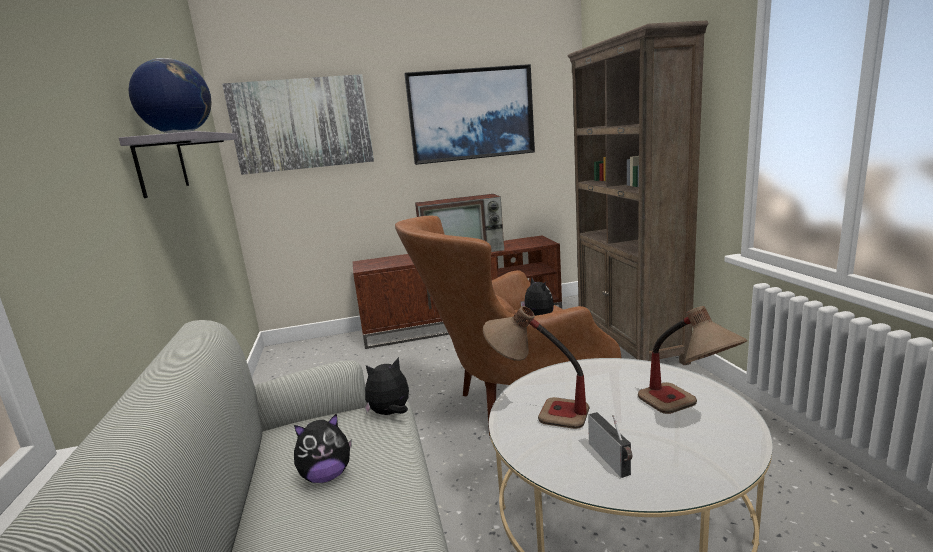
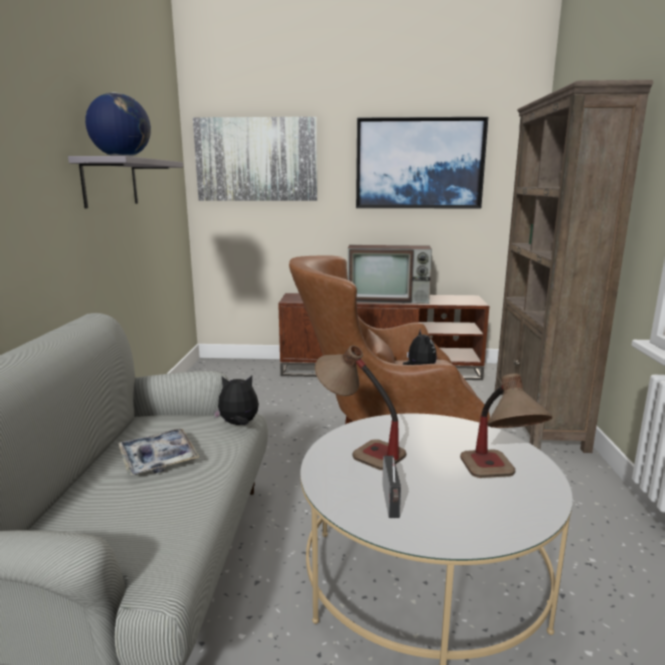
camera: 15 degrees right, 0 degrees up
(326, 476) = (158, 459): plush toy -> tray

